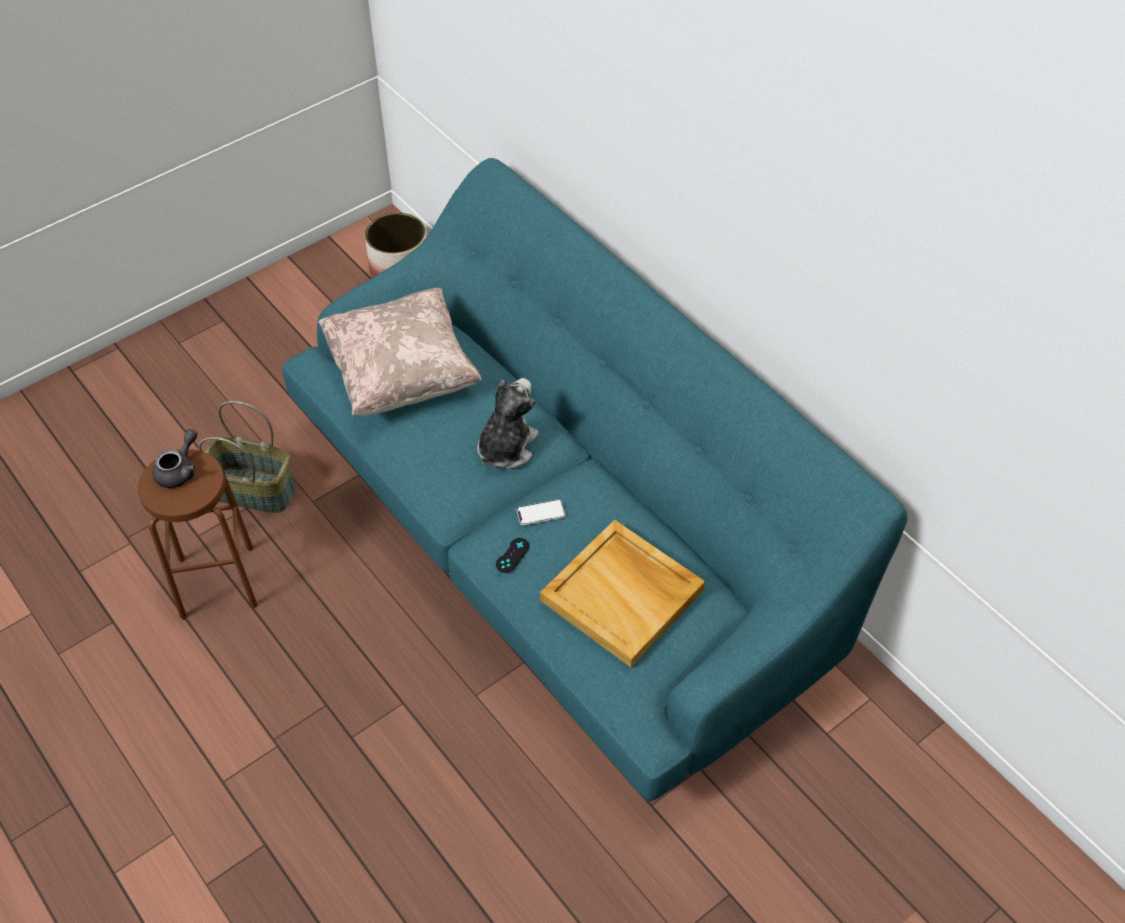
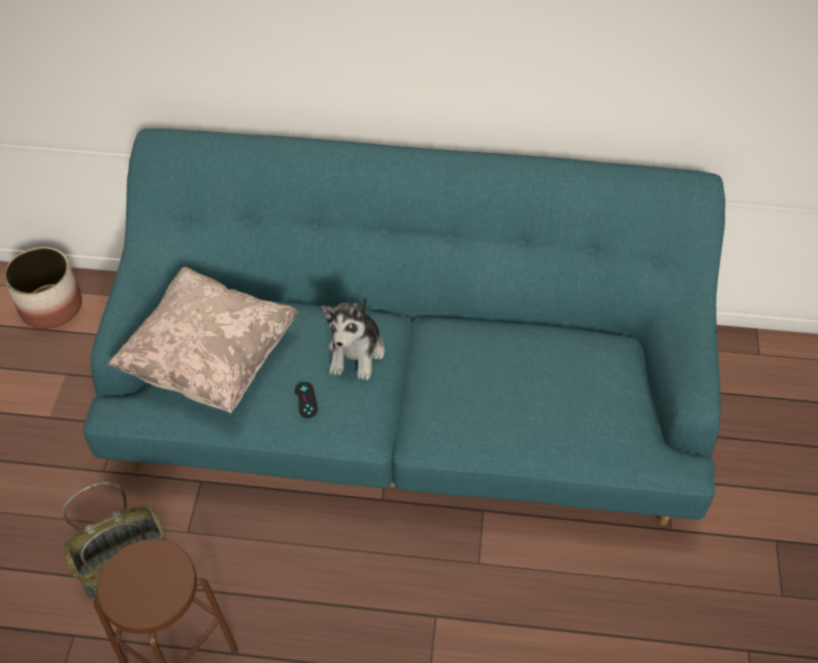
camera: 45 degrees left, 0 degrees up
(179, 470) = (134, 574): grey teapot -> none
(506, 447) = (356, 353): plush toy -> plush toy turned 150 degrees counterclockwise
(512, 555) = (457, 424): black game controller -> black game controller (306, 400)
(541, 513) = (439, 378): phone -> none
(623, 595) = (563, 387): beige tray -> none

